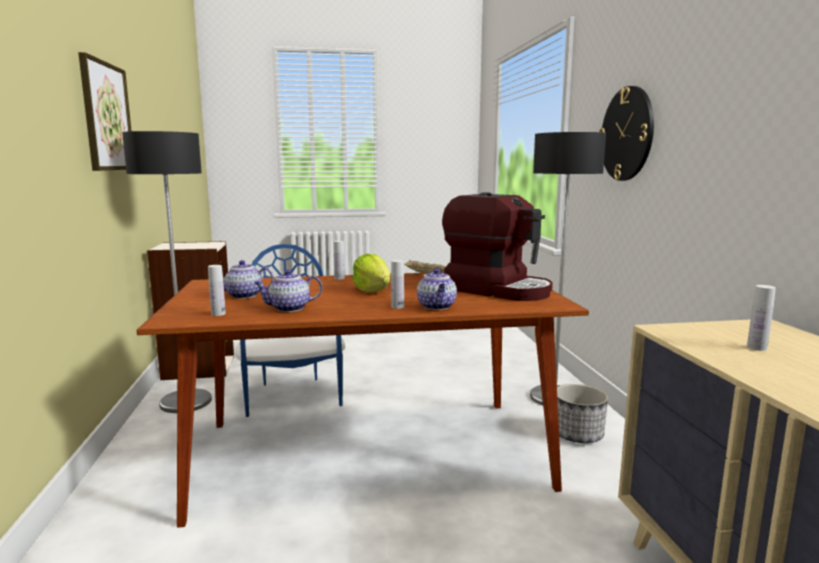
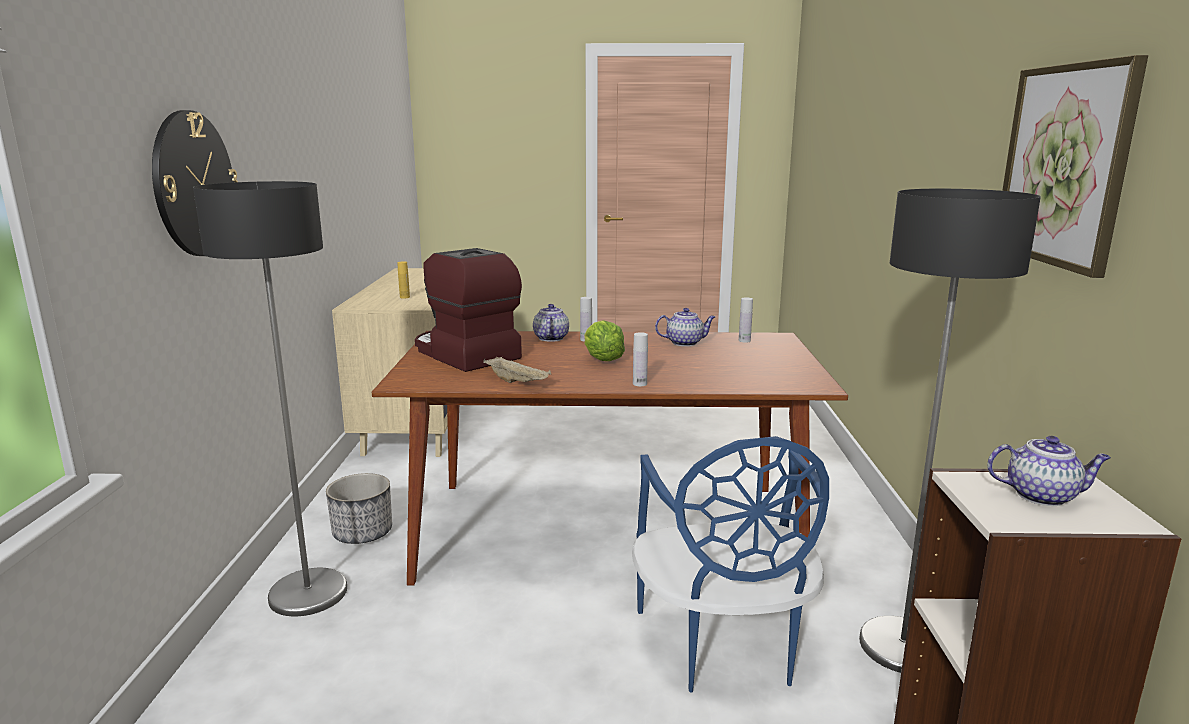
camera: 170 degrees left, 5 degrees up
(243, 296) = (743, 360): teapot -> teapot (1042, 496)
(757, 347) = (404, 297): white bottle -> yellow bottle

